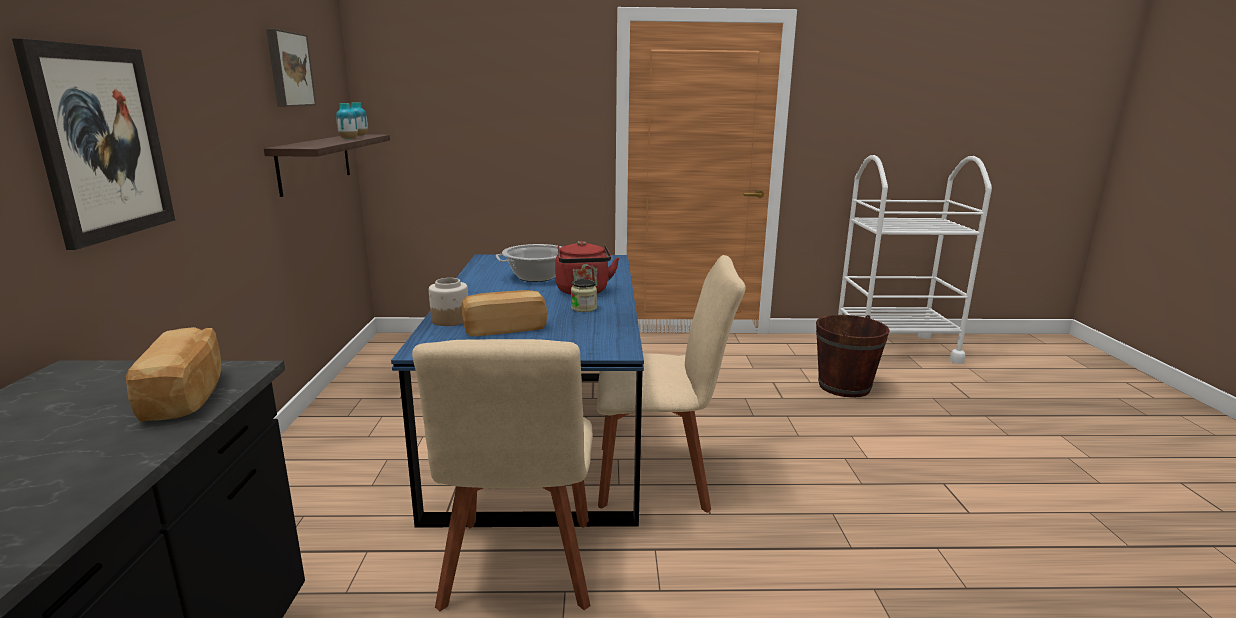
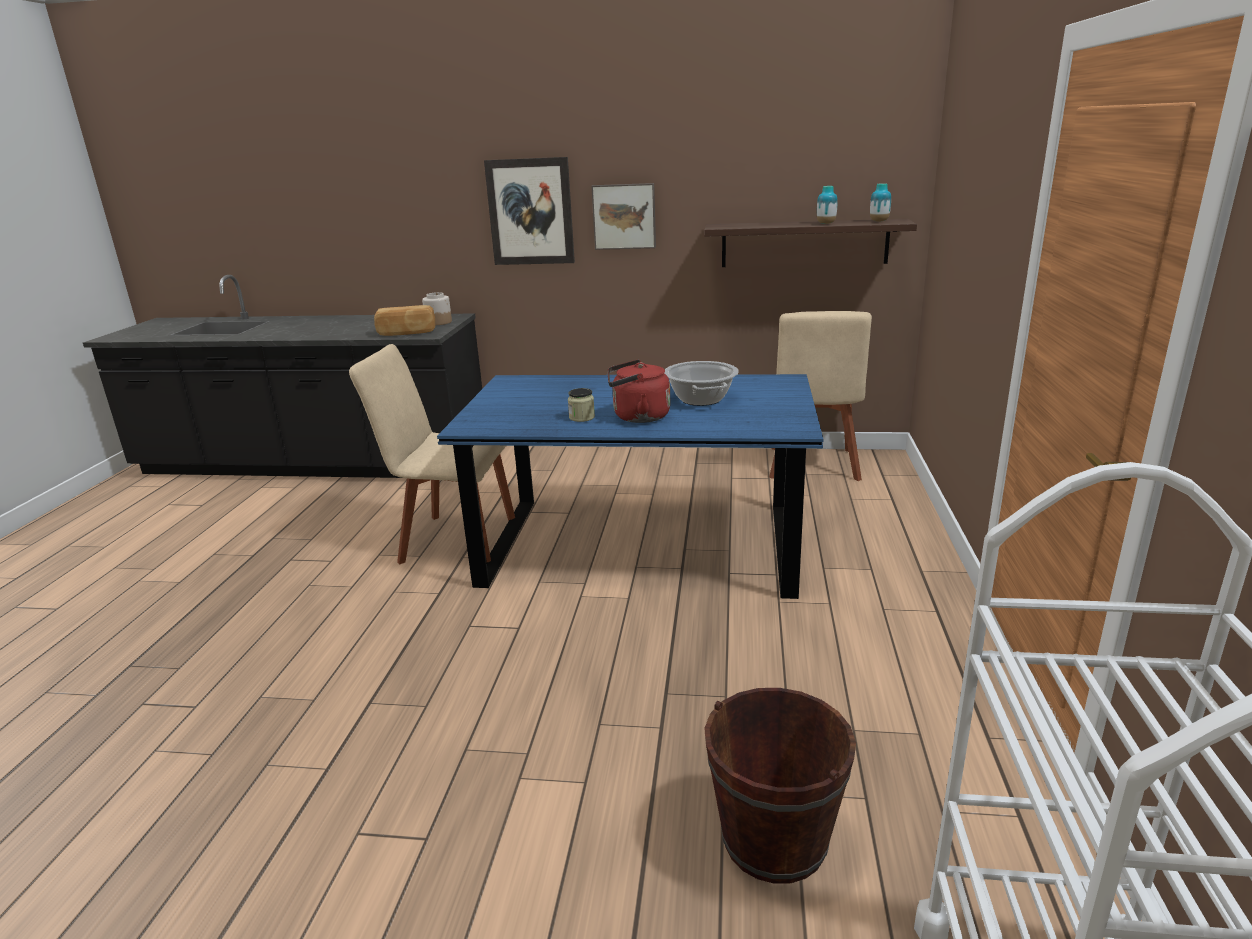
camera: 100 degrees right, 5 degrees up
(288, 69) = (775, 153): picture -> picture (624, 216)
(450, 320) = (570, 380): jar -> jar (438, 322)
(504, 328) = (540, 395): bread -> none
(660, 477) = (542, 604): beige chair -> beige chair (813, 466)

